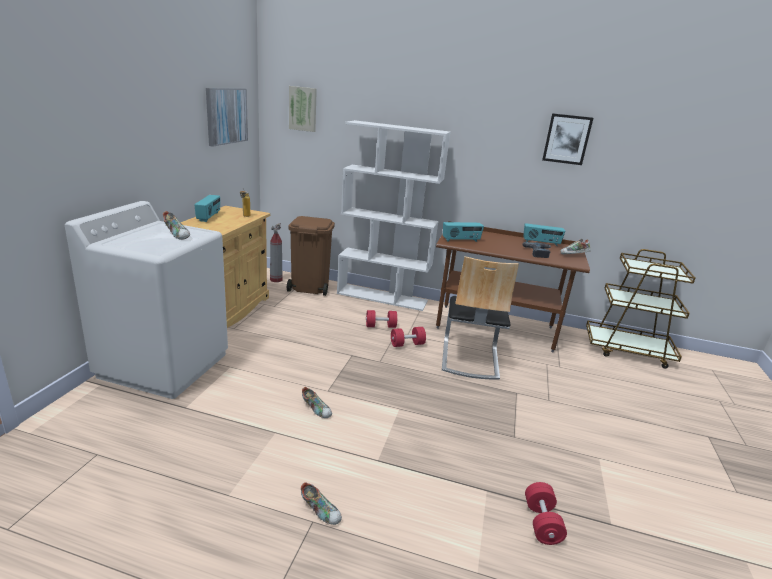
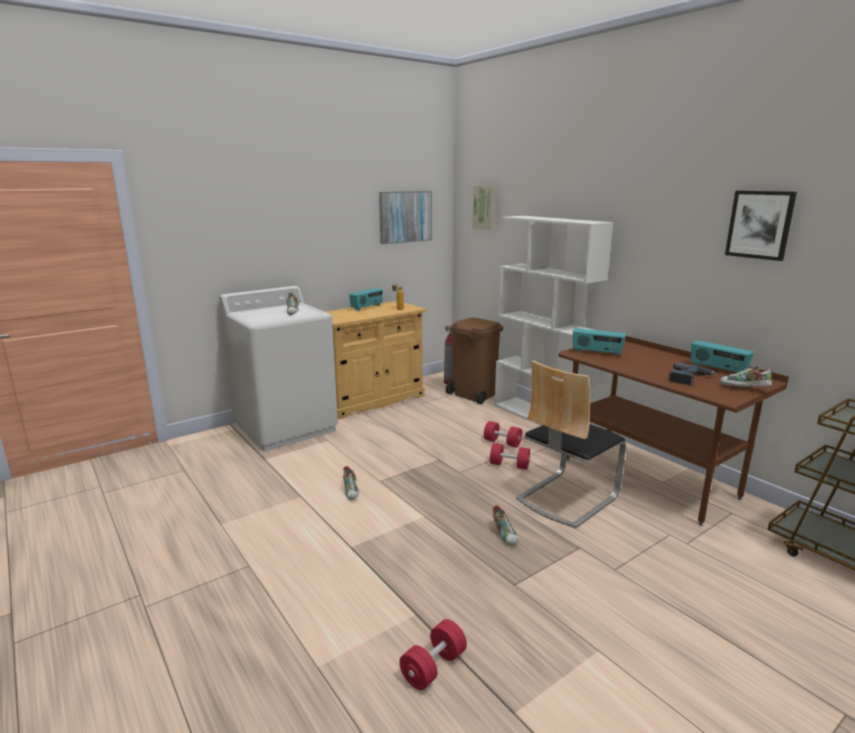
camera: 40 degrees right, 5 degrees down
(320, 511) = (262, 561): shoe -> shoe (505, 534)

